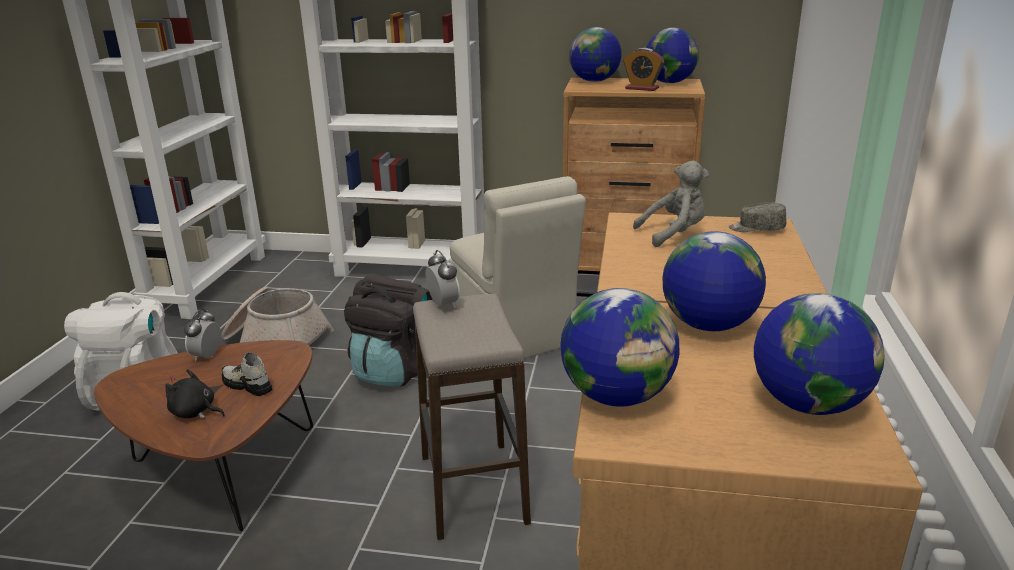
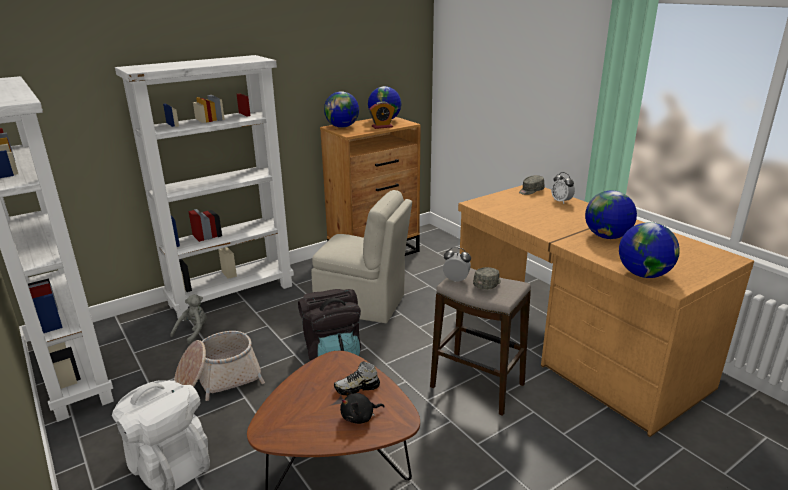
camera: 45 degrees left, 0 degrees up
(207, 356) = (293, 389): alarm clock -> alarm clock (561, 201)
(469, 326) = (487, 284): none -> grey cap
(674, 234) = (509, 204): grey plush toy -> grey plush toy (193, 332)
(807, 403) = (687, 250): globe -> none

